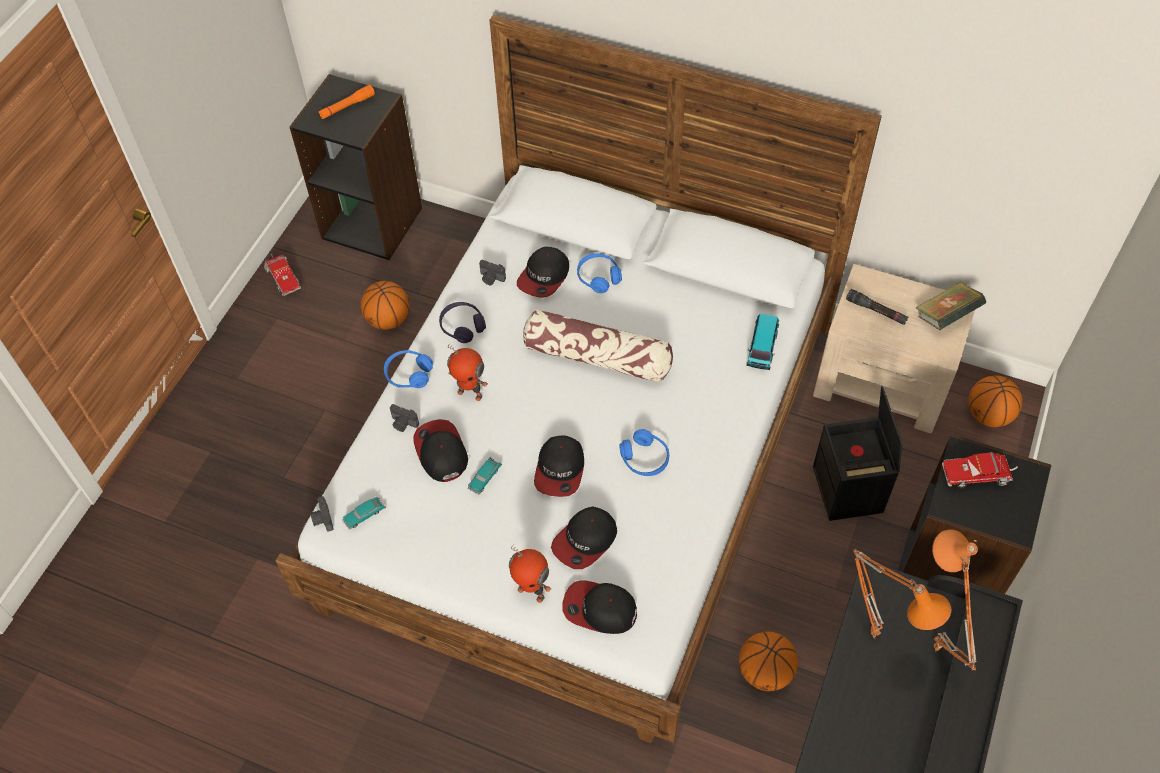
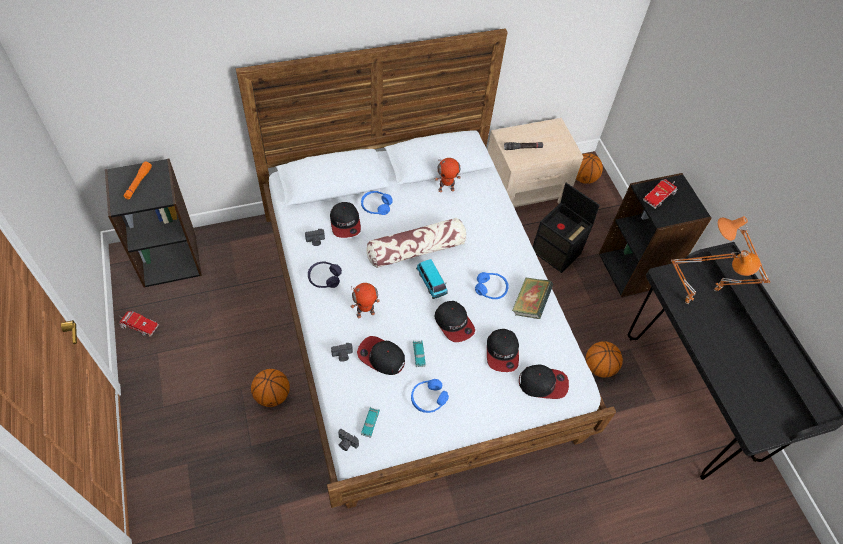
camera: 45 degrees left, 0 degrees up
(388, 320) = (233, 310): basketball -> basketball (272, 395)
(409, 374) = (318, 325): blue headphones -> blue headphones (428, 399)
(532, 592) = (501, 399): toy robot -> toy robot (446, 189)
(599, 609) = (543, 383): cap -> cap turned 150 degrees counterclockwise
(762, 348) = (494, 196): toy car -> toy car (431, 282)
(946, 317) = (556, 133): book -> book (530, 305)

